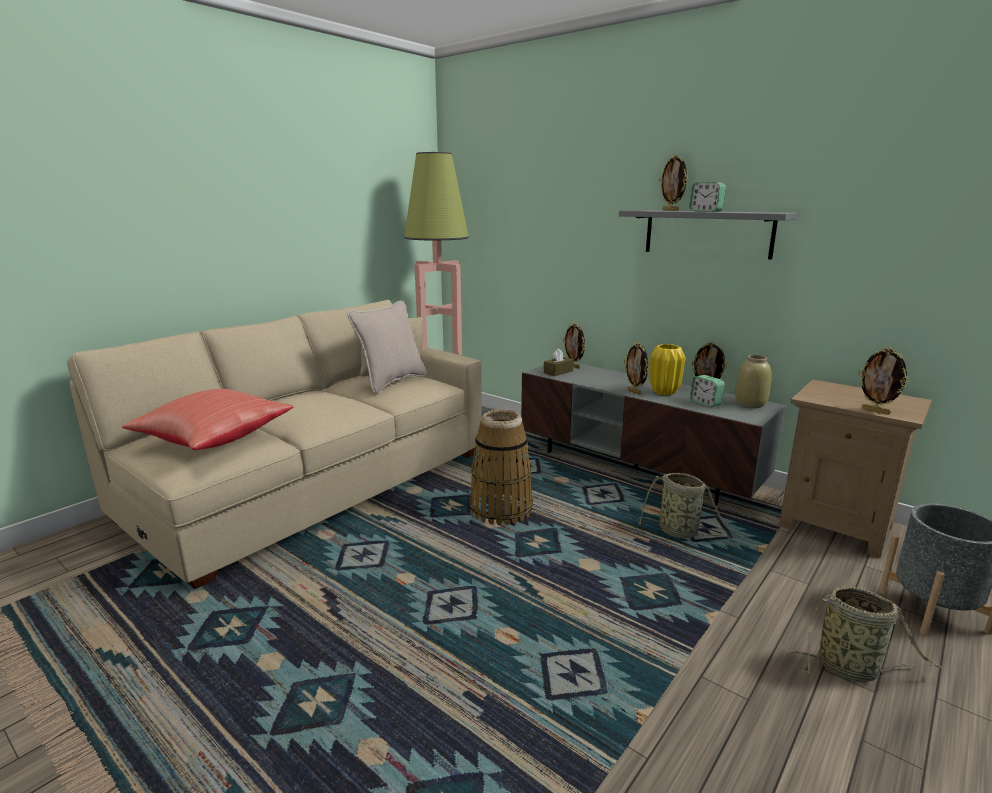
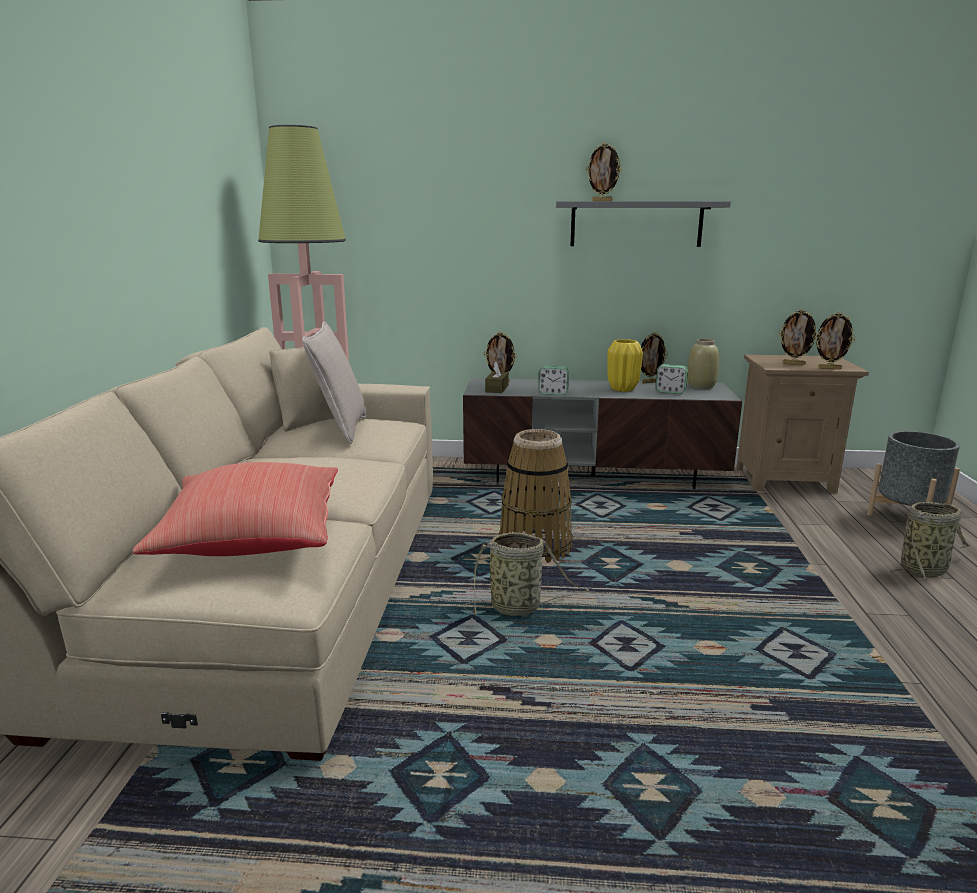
camera: 35 degrees left, 0 degrees up
(634, 392) = (600, 393): picture frame -> picture frame (793, 364)
(681, 532) = (703, 517): basket -> basket (519, 607)
(705, 211) = (646, 200): alarm clock -> alarm clock (553, 393)

